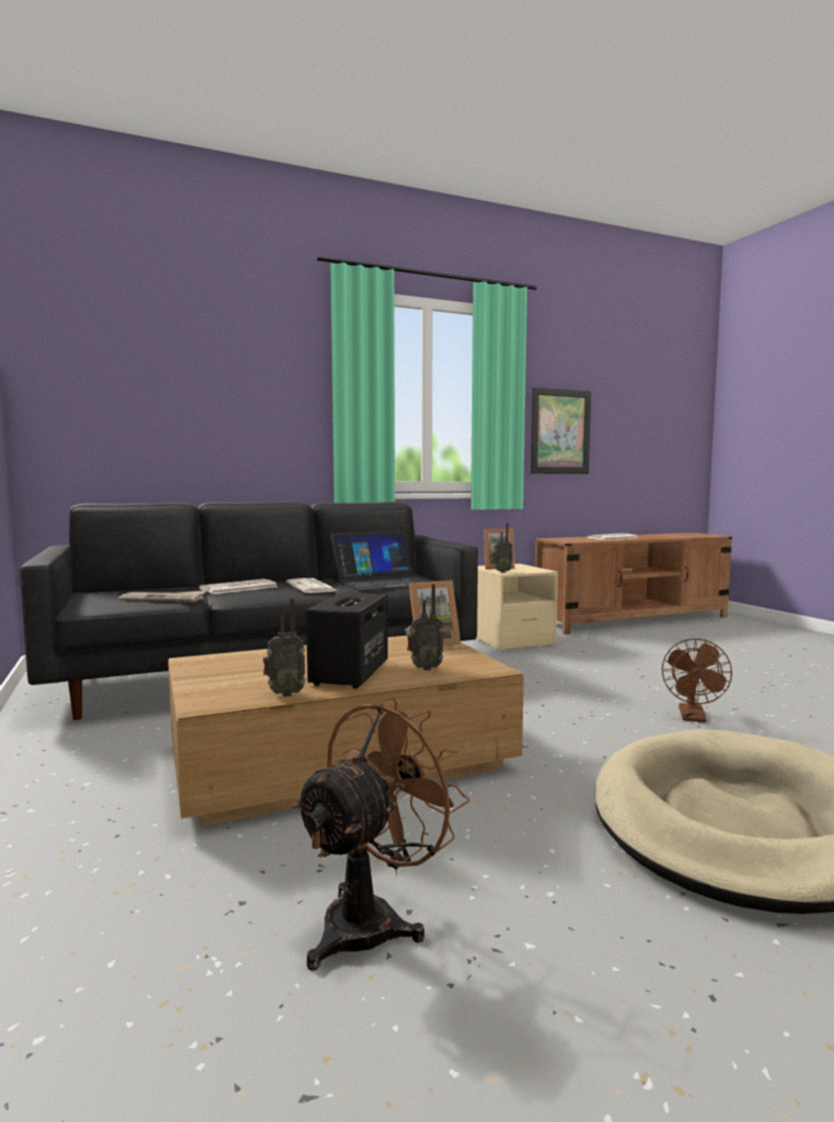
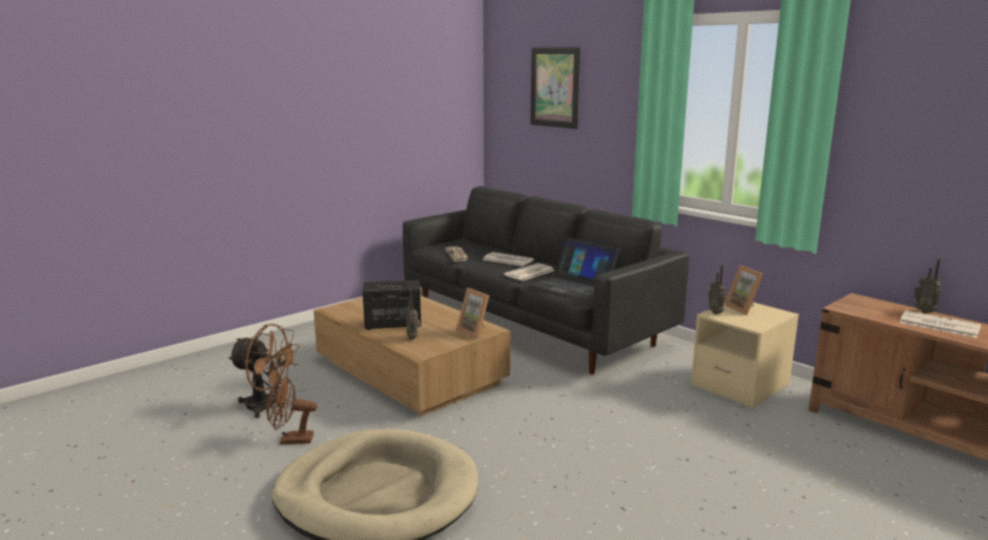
camera: 70 degrees right, 10 degrees up
(285, 694) = (352, 319): radio -> radio (925, 311)
(560, 432) = (911, 165): picture -> picture (555, 87)
(693, 718) = (574, 484): brown fan -> brown fan (291, 440)

